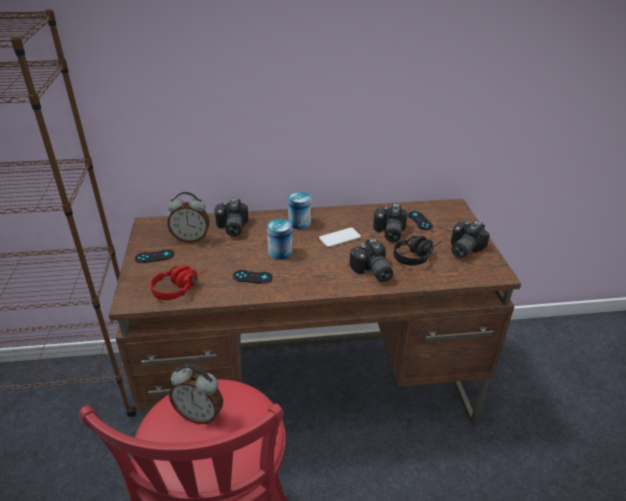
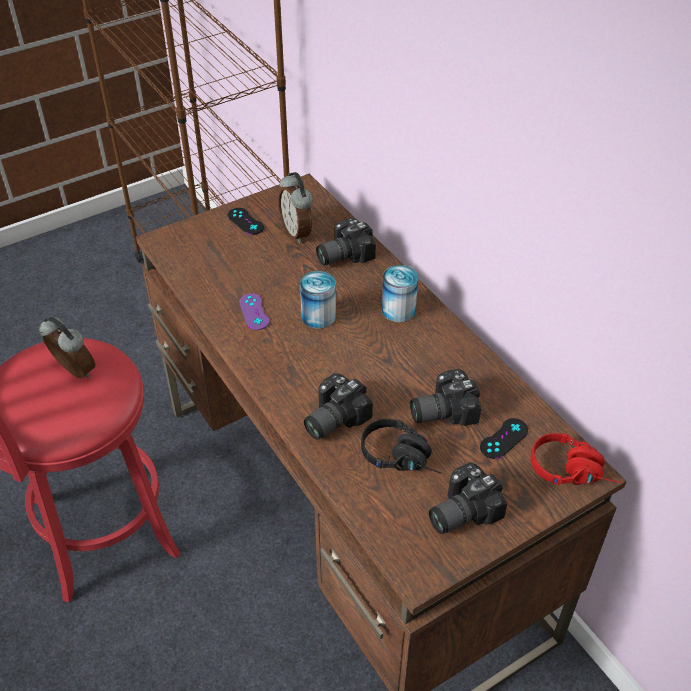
camera: 65 degrees right, 10 degrees up
(180, 287) = (204, 264): red headphones -> red headphones (573, 471)
(200, 414) = (73, 372): alarm clock -> alarm clock turned 135 degrees clockwise
(252, 277) = (254, 312): black game controller -> purple game controller
(340, 238) = (390, 362): phone -> none
(462, 249) = (459, 511): camera -> camera turned 45 degrees counterclockwise

